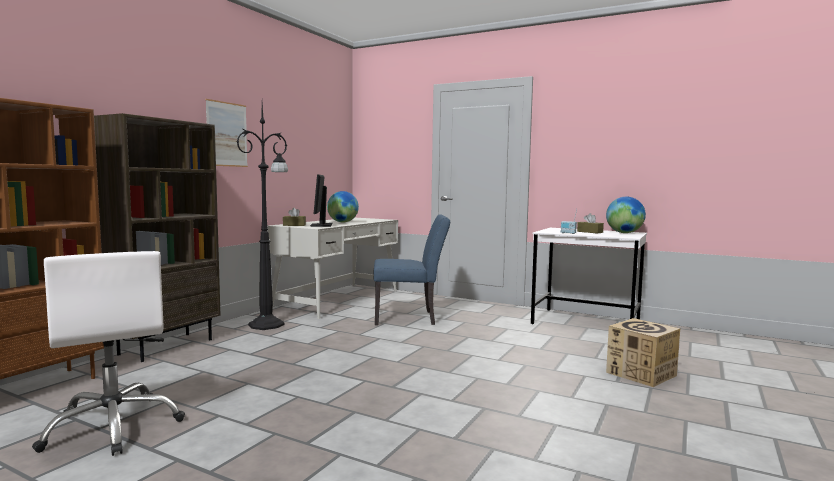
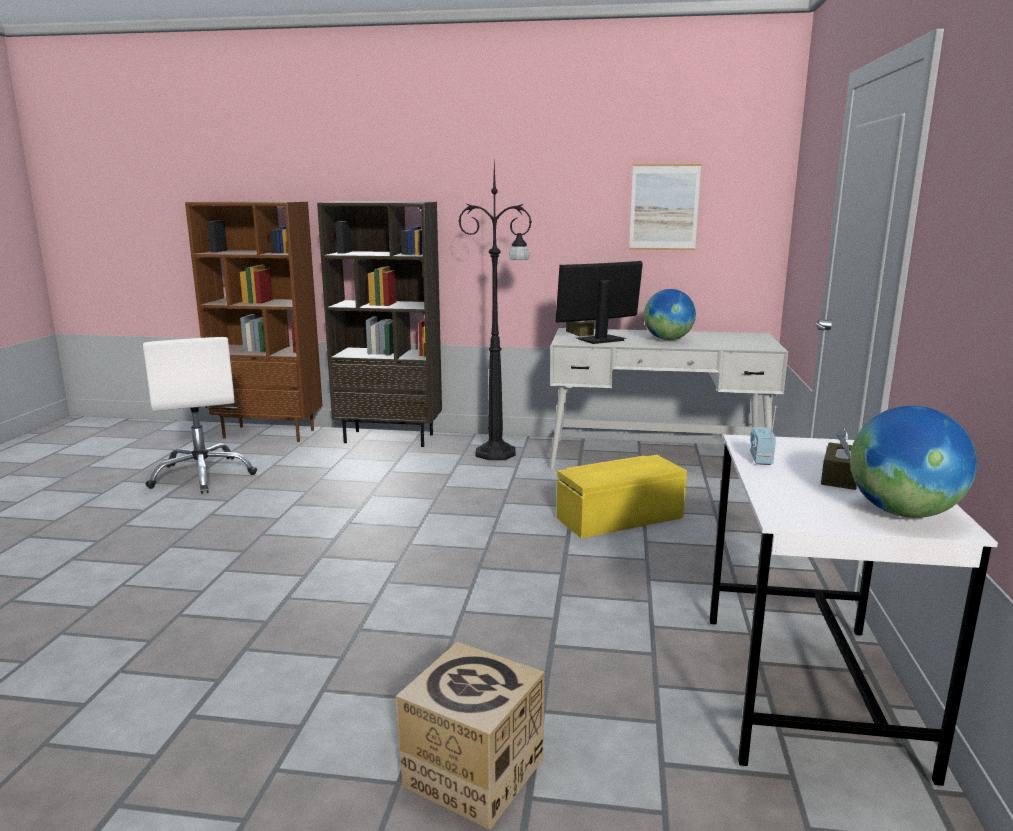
camera: 70 degrees right, 10 degrees up
(113, 426) = (203, 475): white office chair -> white office chair turned 60 degrees counterclockwise
(227, 134) = (503, 205): picture -> picture (664, 207)
(410, 318) = (618, 517): blue chair -> yellow storage box

